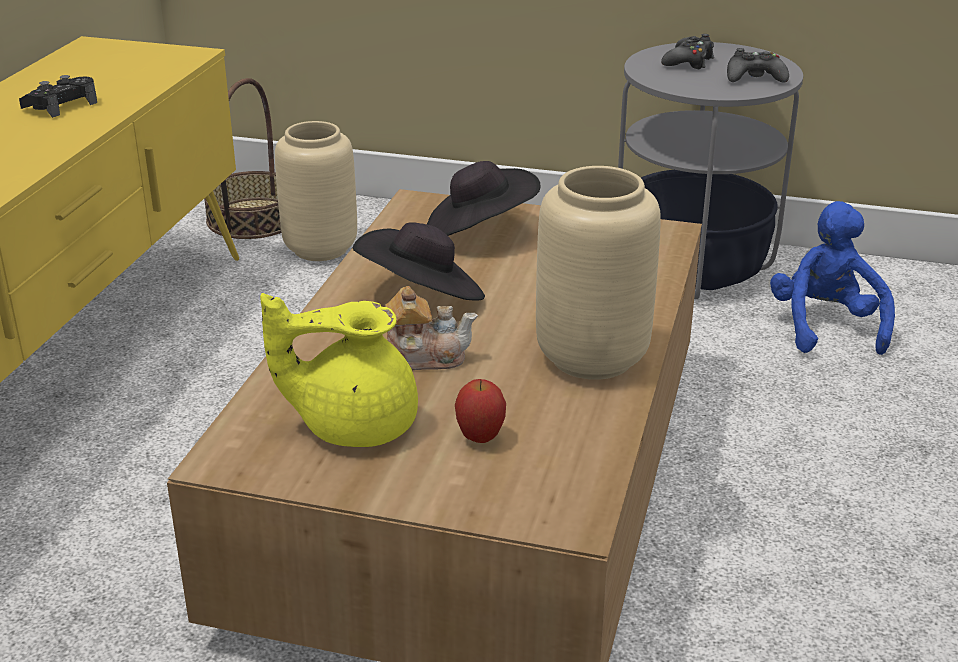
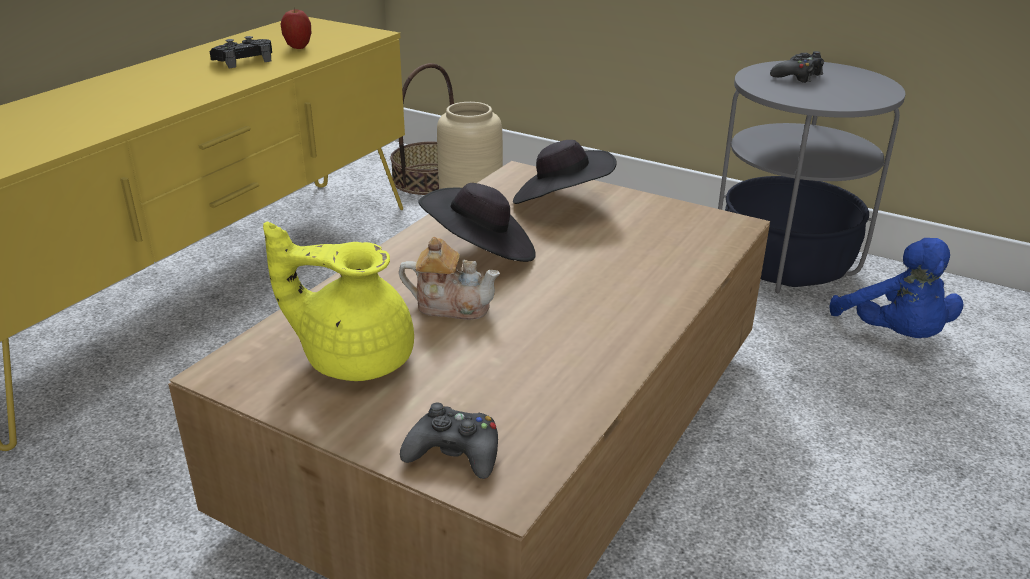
camera: 15 degrees right, 0 degrees up
(480, 438) = (461, 389): apple -> apple (298, 48)
(594, 358) = (608, 330): beige vase -> none
(754, 78) = (855, 94): black game controller -> black game controller (454, 453)
(825, 326) = (894, 335): blue plush toy -> blue plush toy turned 150 degrees clockwise

